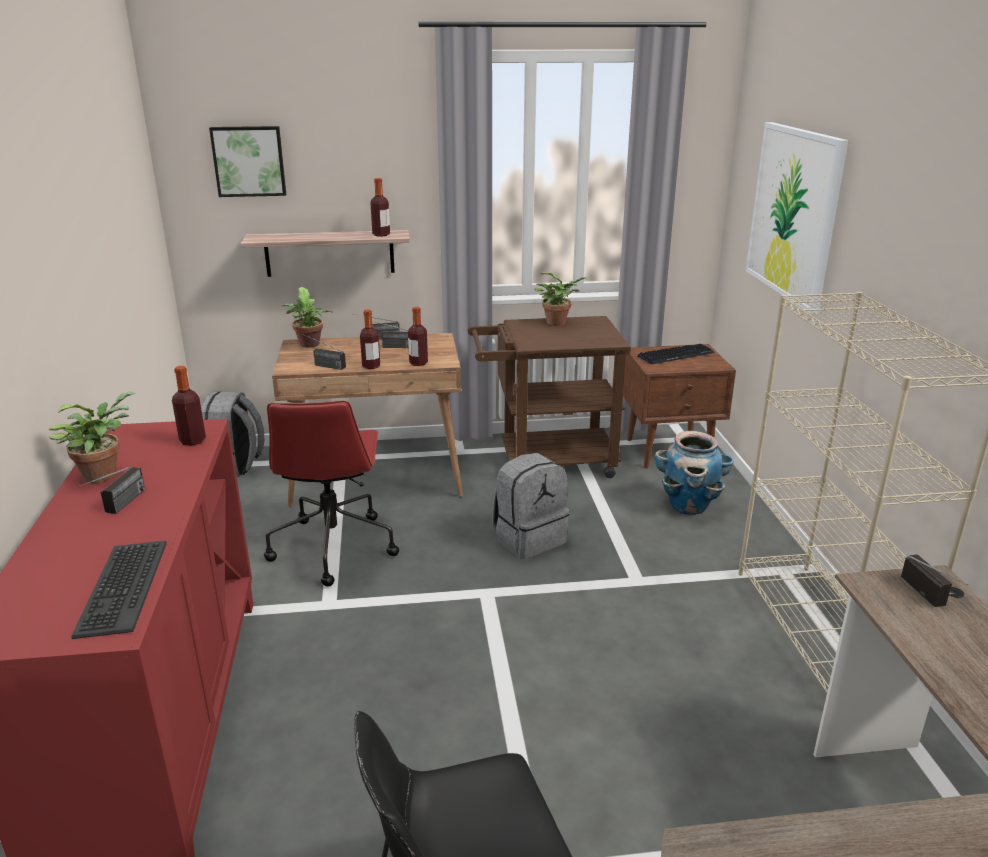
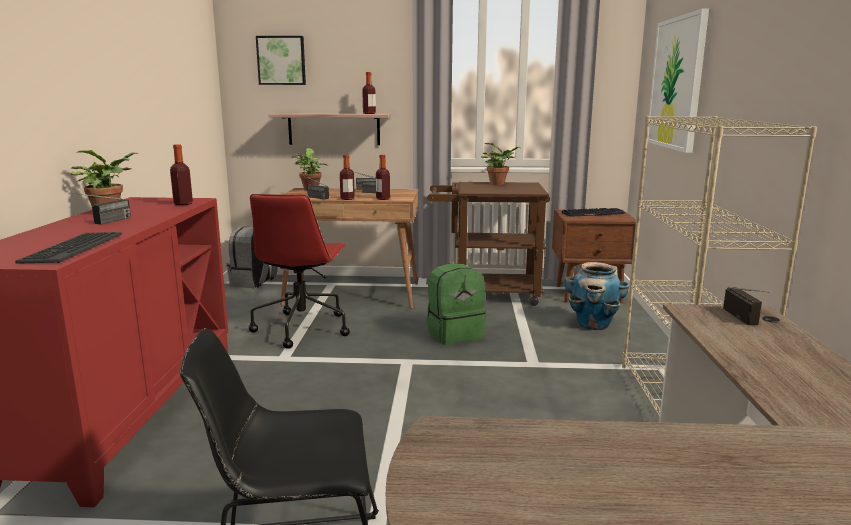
camera: 10 degrees right, 10 degrees down
(529, 538) = (454, 334): grey backpack -> green backpack

